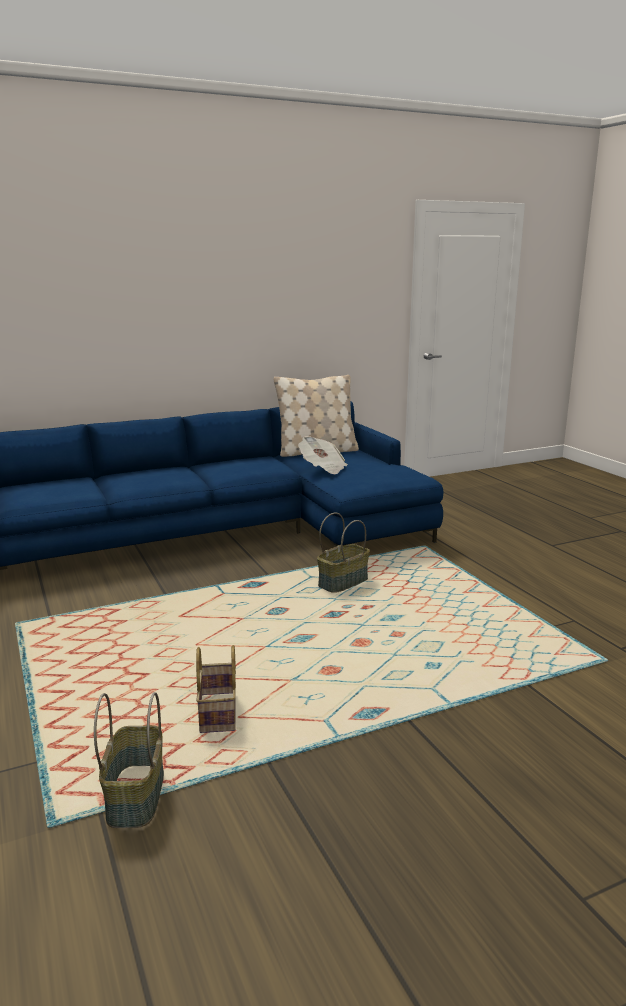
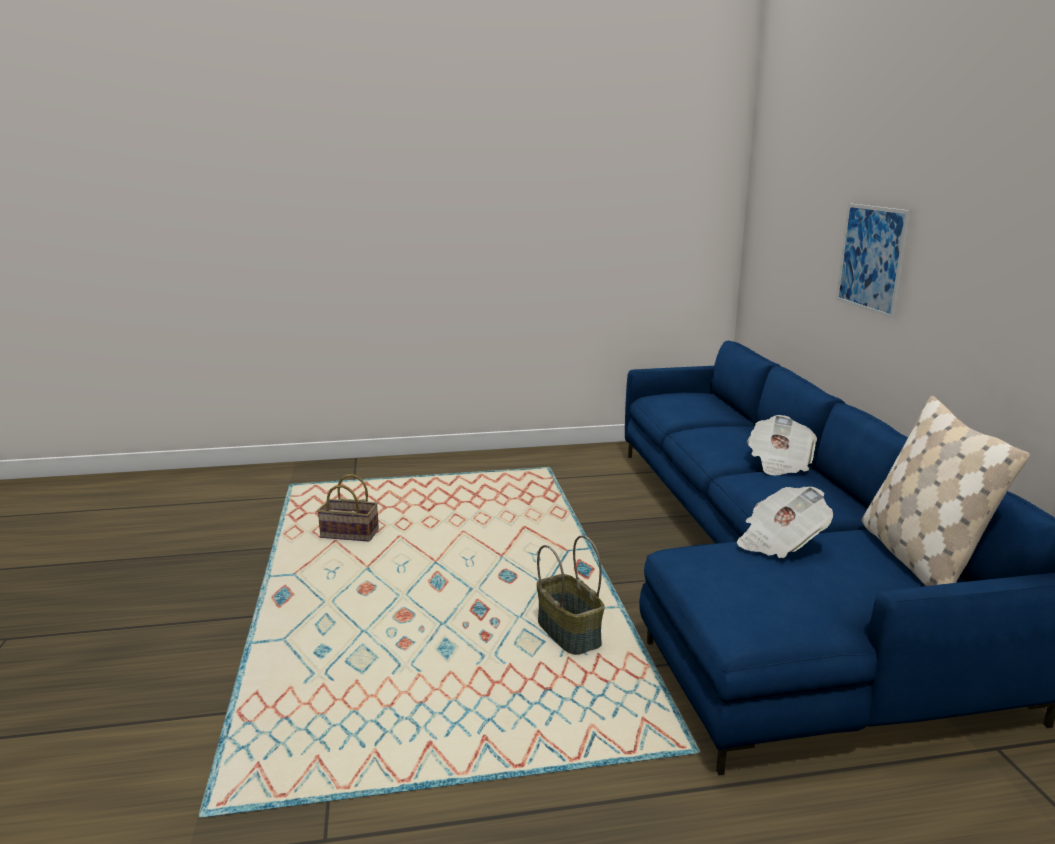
camera: 105 degrees right, 0 degrees up
(134, 796) = (290, 505): basket -> none
(143, 320) = (871, 258): none -> picture
(197, 467) = (779, 463): none -> newspaper

